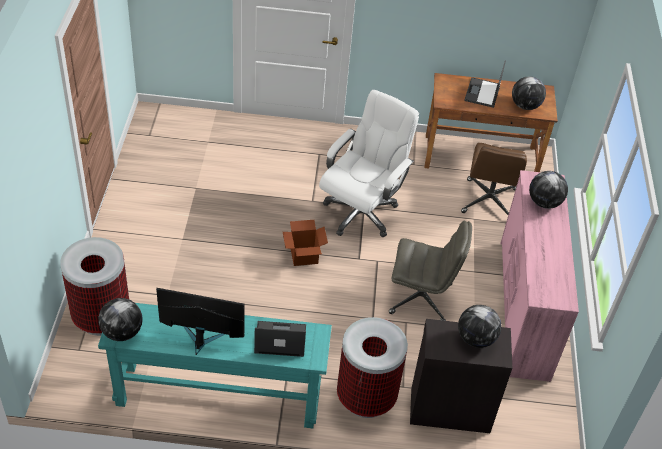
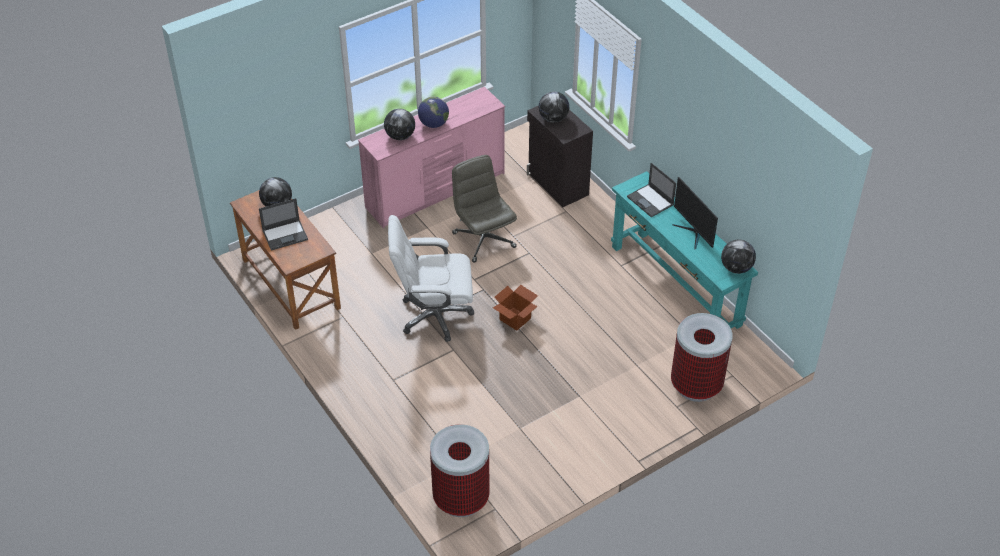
camera: 125 degrees left, 0 degrees up
(366, 397) = (593, 222): trash can -> trash can (461, 498)
(489, 201) = (342, 254): brown office chair -> none
(543, 235) = (433, 124): none -> globe

